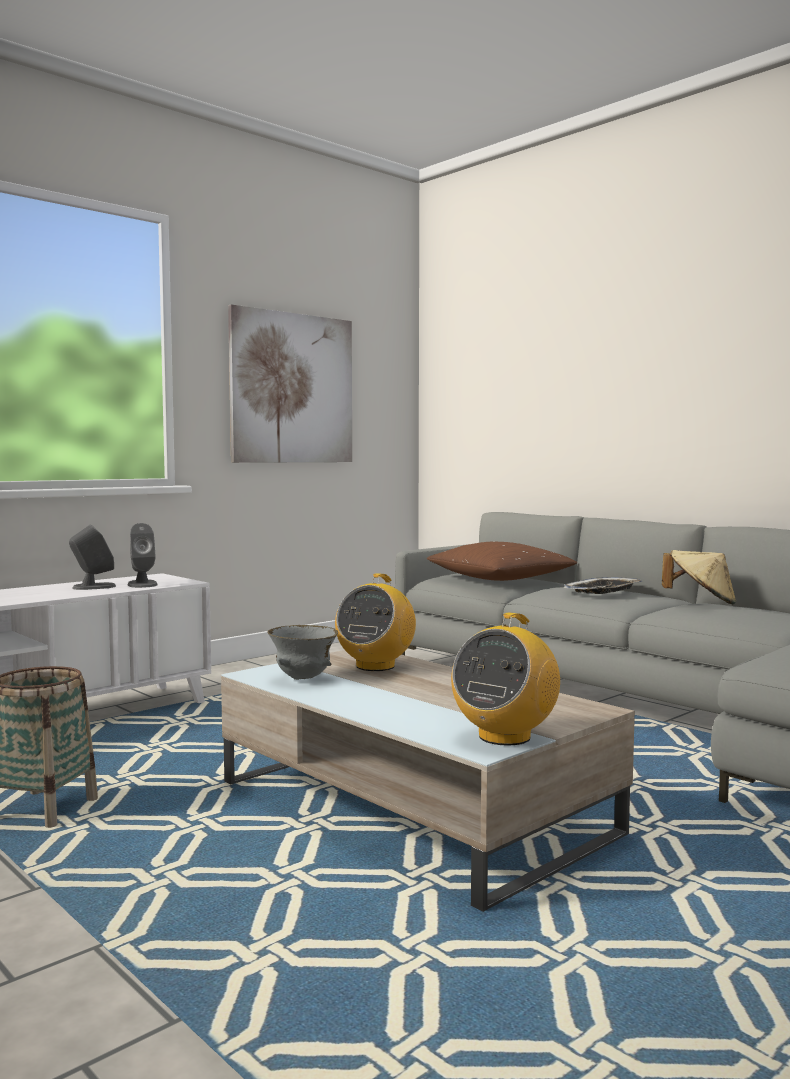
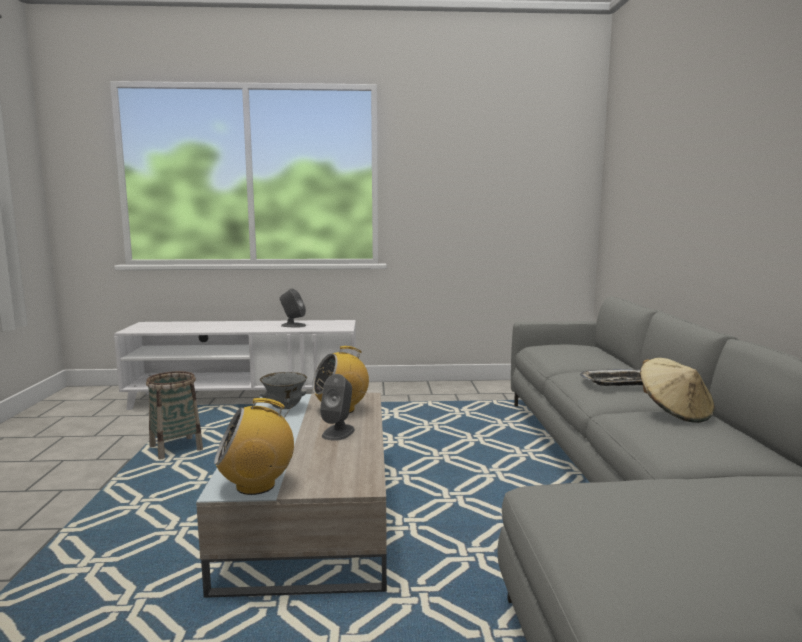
camera: 40 degrees right, 5 degrees up
(142, 584) = (318, 327): grey speaker -> grey speaker (338, 432)
(292, 388) = (474, 195): picture -> none
(500, 579) = (577, 355): brown pillow -> none

